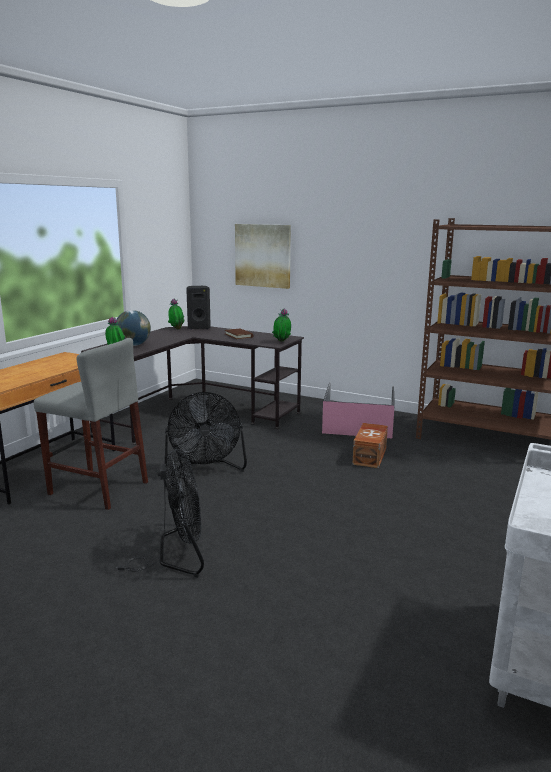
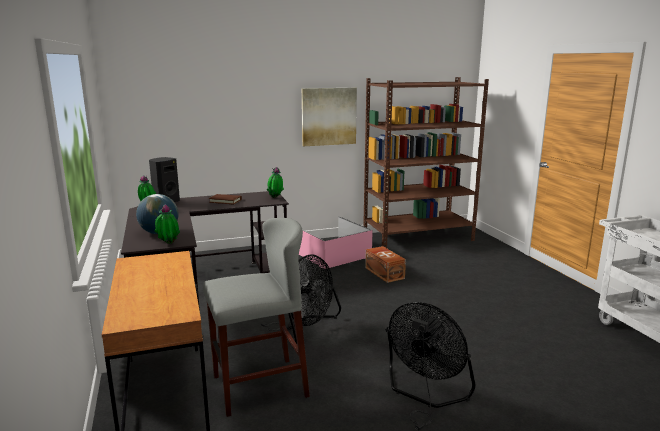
camera: 45 degrees left, 0 degrees up
(263, 255) = (197, 120): picture -> picture (329, 116)

